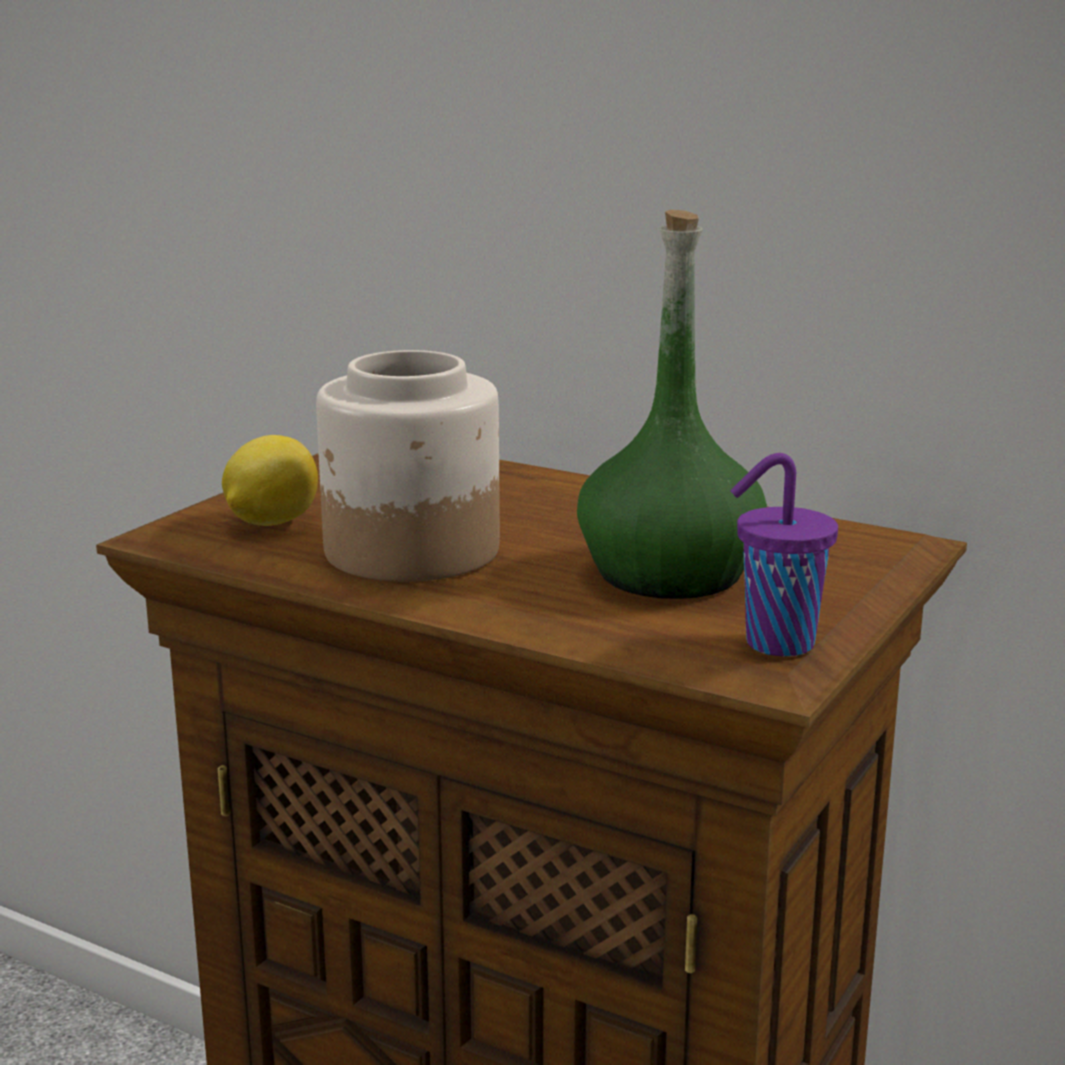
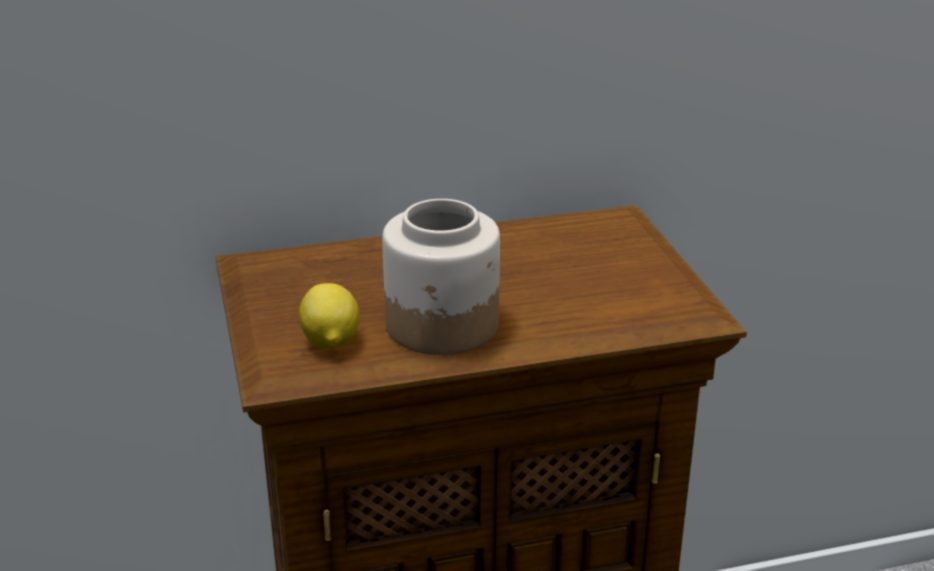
camera: 45 degrees left, 10 degrees up
(670, 574) = (579, 282): green bottle -> none
(775, 644) = (688, 301): purple cup -> none

